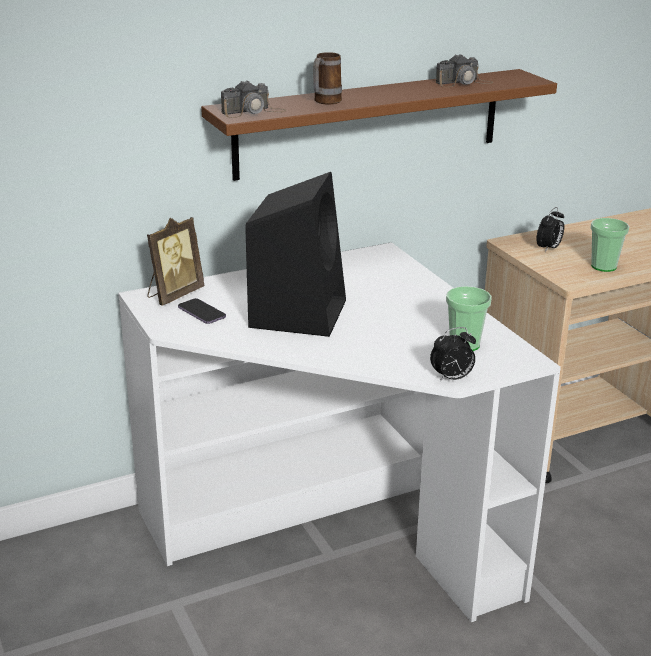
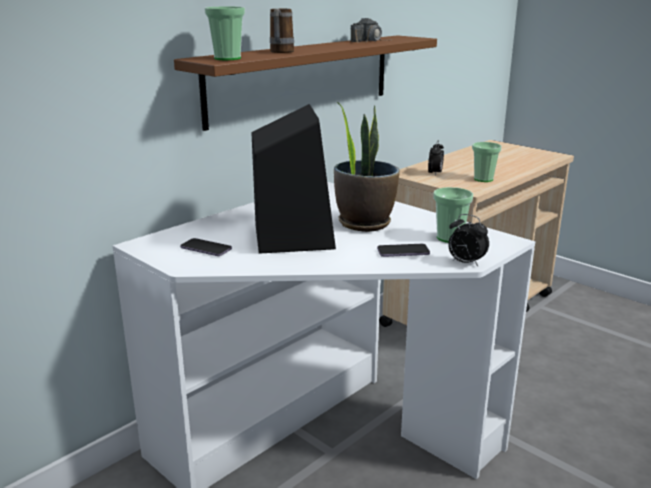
camera: 20 degrees left, 5 degrees down
(174, 295) = (168, 239): picture frame -> none
(253, 112) = (227, 58): camera -> cup
(387, 309) = (364, 223): none -> potted plant
(397, 353) = (403, 252): none -> phone
(452, 378) = (465, 263): alarm clock -> alarm clock turned 75 degrees clockwise

